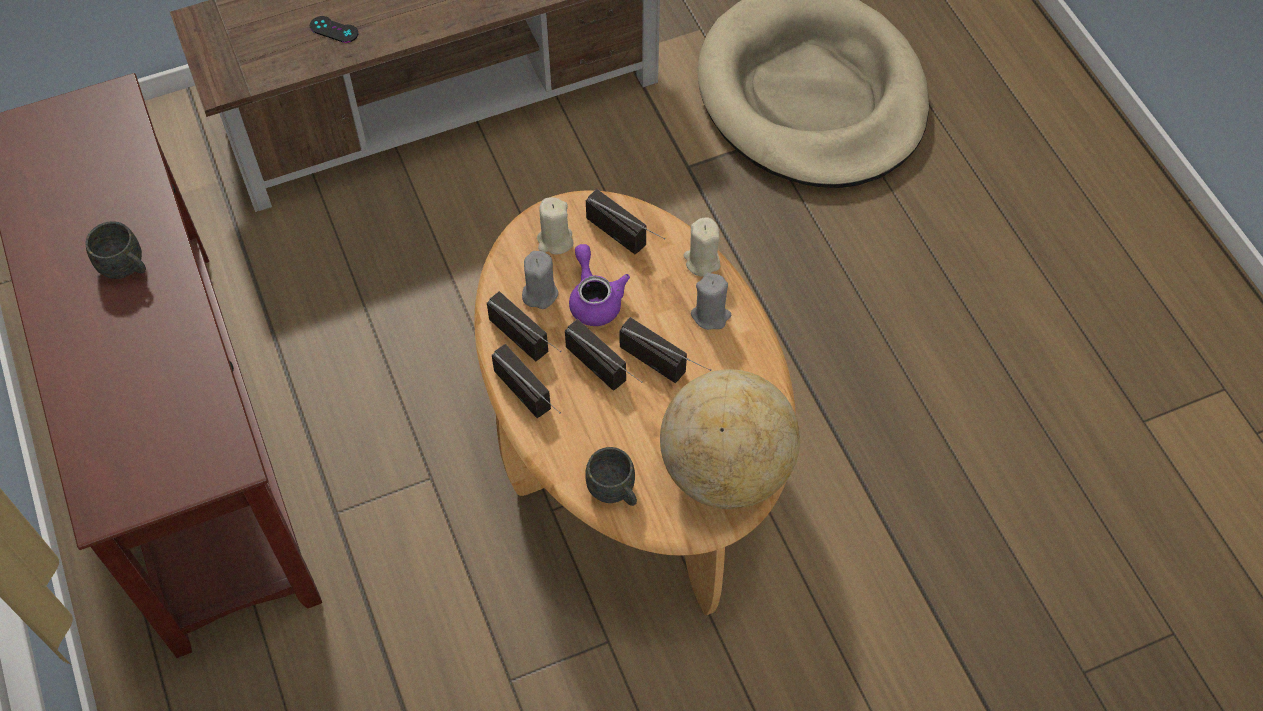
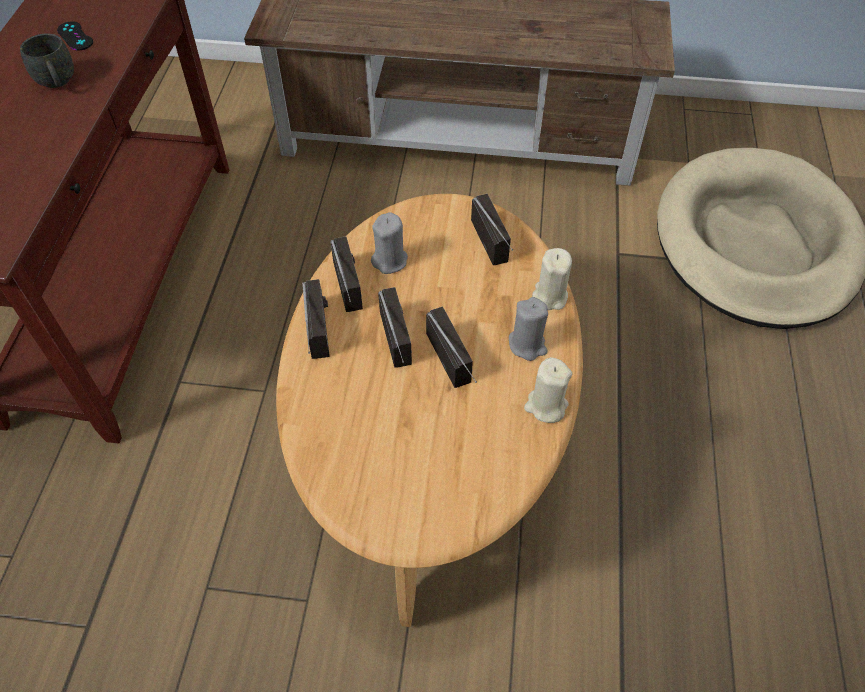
camera: 30 degrees right, 5 degrees down
(334, 29) = (374, 21): black game controller -> black game controller (75, 36)
(555, 241) = (432, 226): beige candle -> beige candle (546, 406)
(594, 299) = (433, 285): purple teapot -> none
(615, 491) = (332, 457): grey mug -> none
(726, 470) = (448, 492): globe -> none

